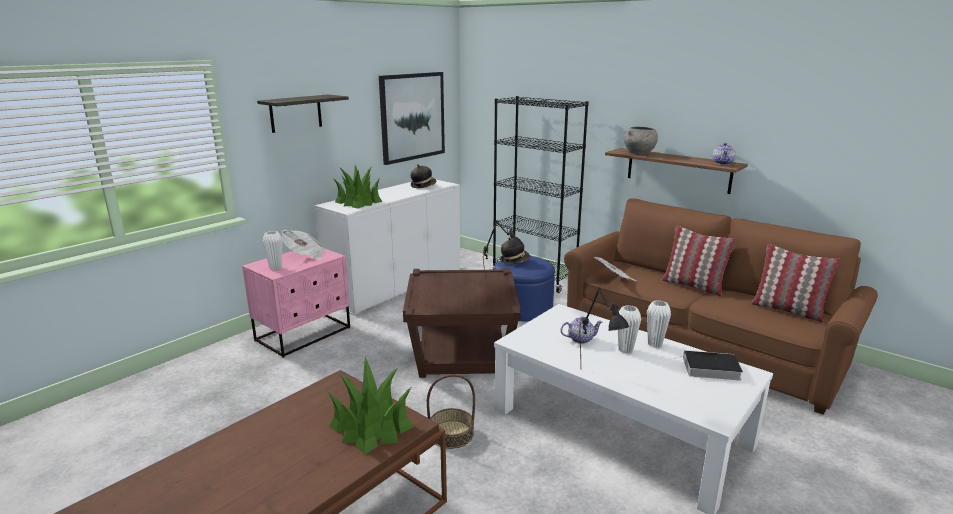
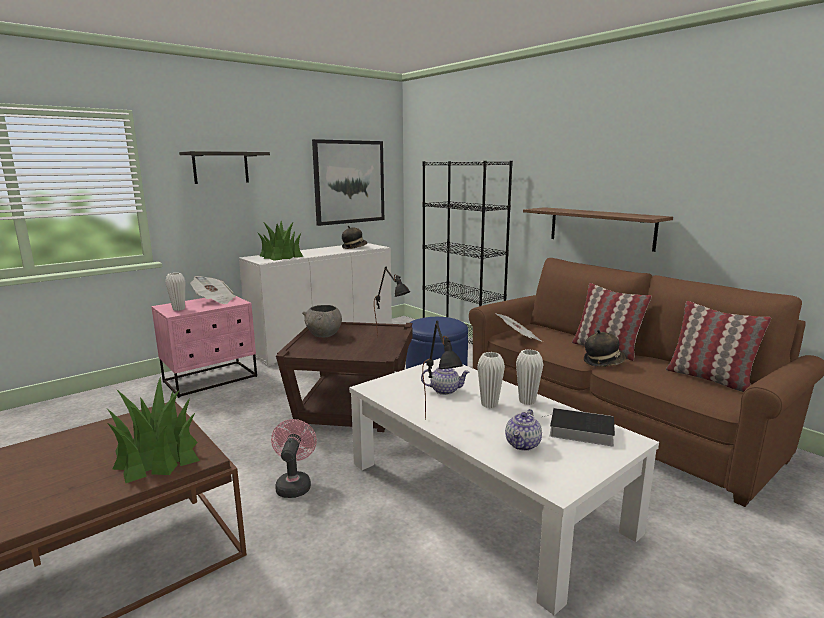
camera: 10 degrees right, 5 degrees down
(451, 434) = (294, 484): basket -> pink fan
(514, 260) = (428, 320): hat -> hat (603, 362)
(639, 153) = (559, 210): grey bowl -> grey bowl (324, 335)
(723, 163) = (643, 215): teapot -> teapot (523, 445)

